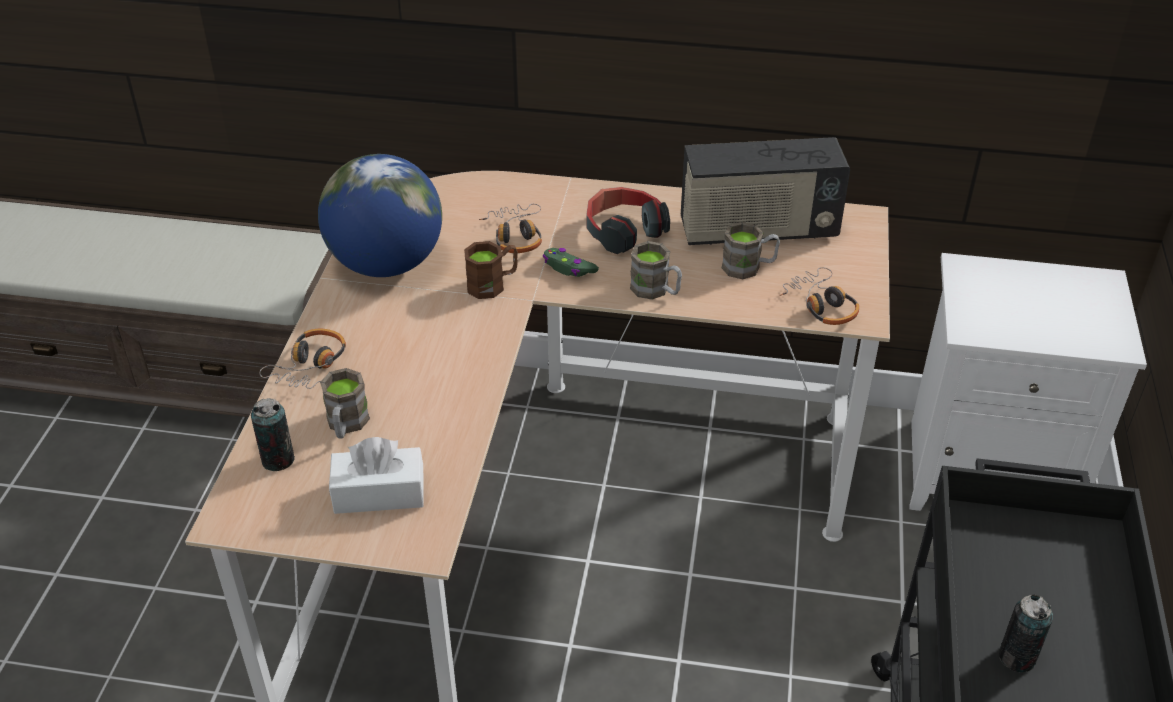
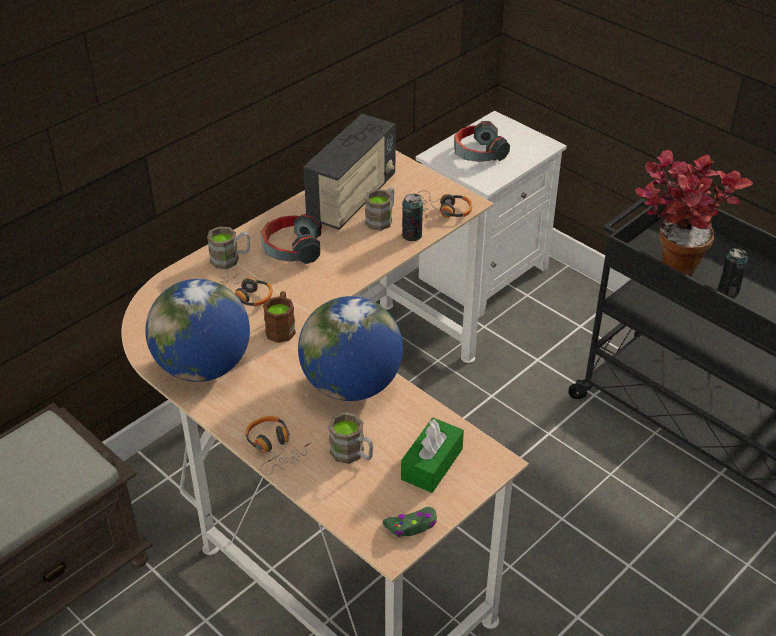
camera: 55 degrees left, 0 degrees up
(278, 460) = (355, 501): can -> can (412, 235)
(379, 493) = (432, 464): white tissue box -> green tissue box
(450, 375) = (351, 385): none -> globe
(568, 268) = (302, 288): green game controller -> green game controller (411, 526)
(656, 290) = (363, 263): brown mug -> brown mug (230, 259)
(1008, 567) = (672, 260): none -> potted plant
(1017, 297) = (478, 153): none -> headphones

